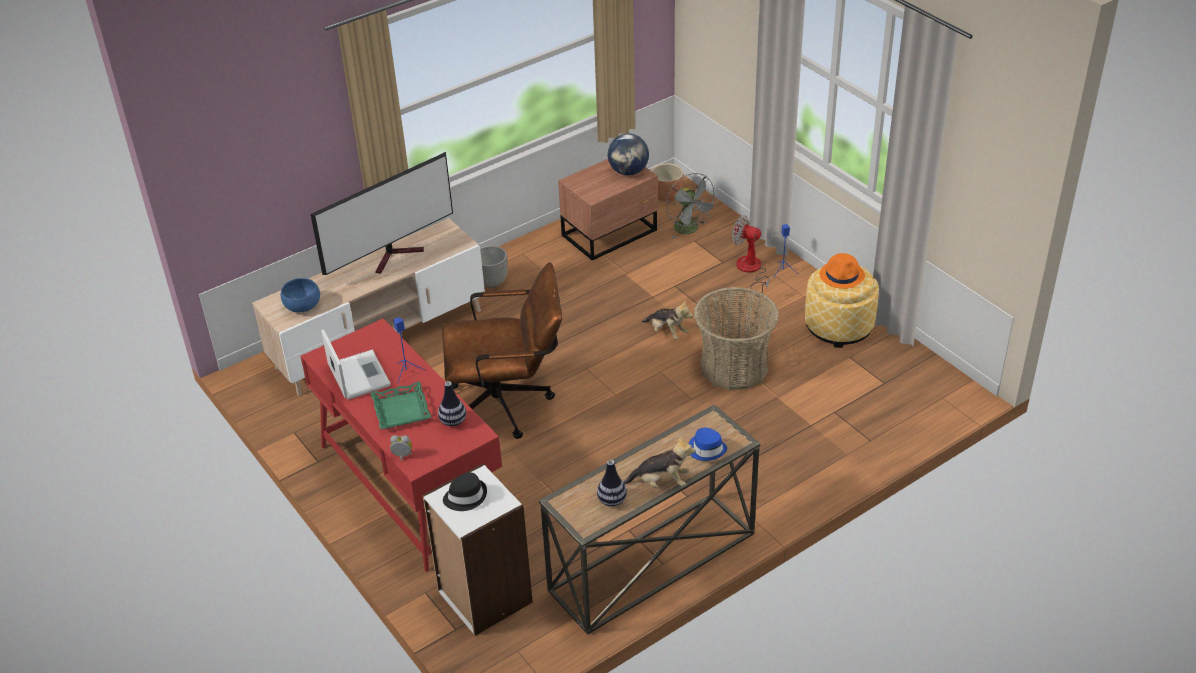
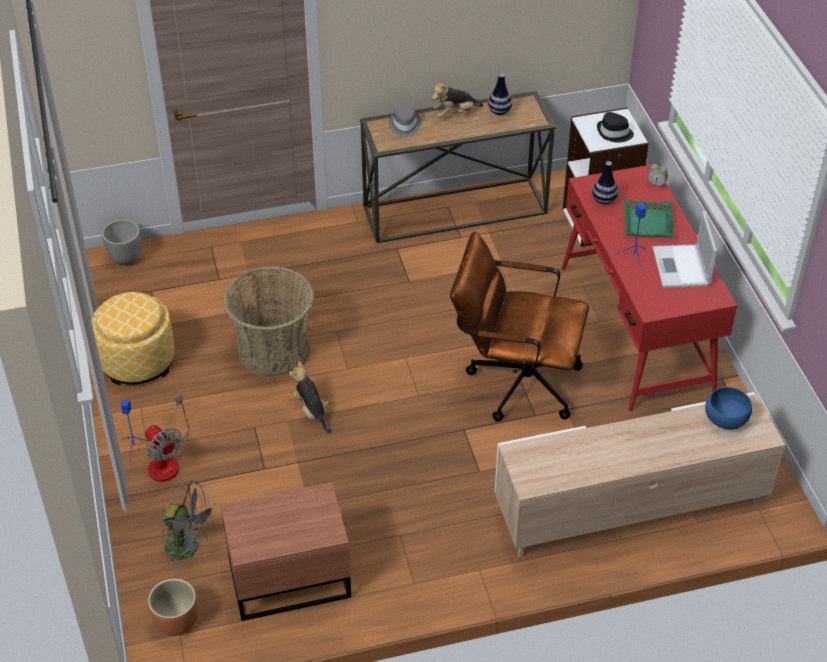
camera: 160 degrees left, 5 degrees up
(396, 255) = (602, 459): television -> none
(492, 282) = (470, 548): planter -> planter (125, 258)
(628, 172) = (252, 524): globe -> none
(661, 482) = (455, 113): plush toy -> plush toy turned 45 degrees counterclockwise
(690, 230) = (189, 548): grey fan -> grey fan turned 120 degrees clockwise
(707, 449) = (404, 125): blue hat -> grey hat
(842, 275) = (128, 313): orange hat -> none

